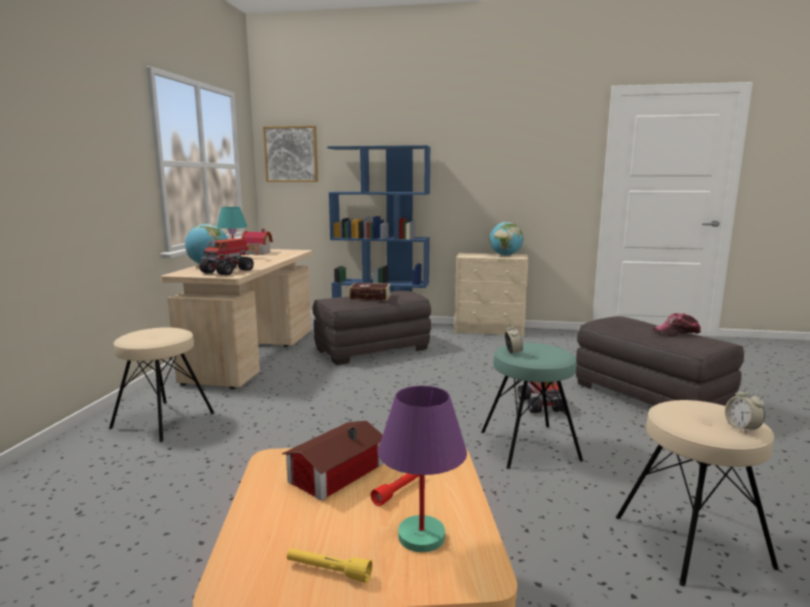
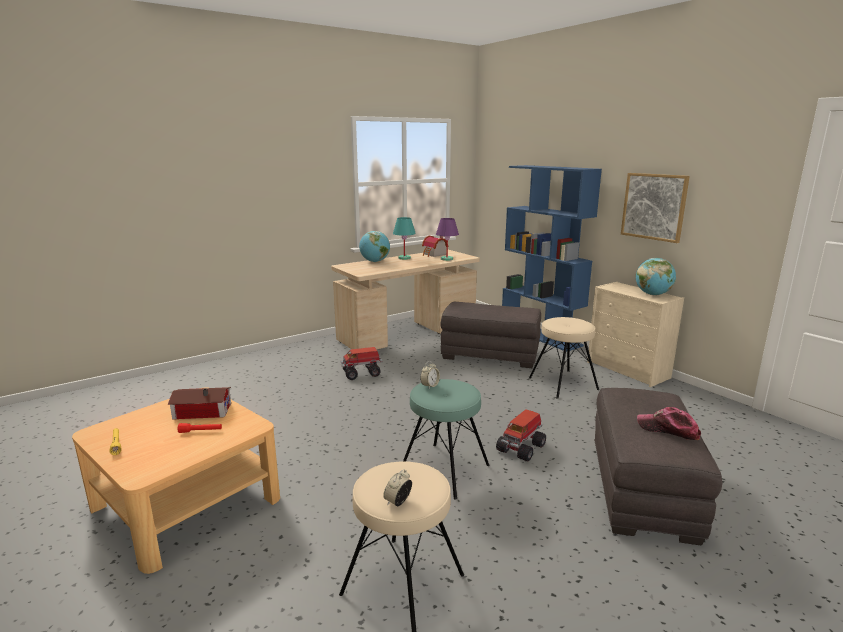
camera: 45 degrees right, 5 degrees up
(163, 420) = (298, 360): beige stool -> beige stool (563, 384)
(228, 271) = (369, 269): toy truck -> toy truck (362, 373)
(291, 154) = (497, 169): picture -> picture (654, 206)
(370, 297) = (489, 309): book -> none
(420, 536) = (161, 452): purple table lamp -> purple table lamp (446, 259)

